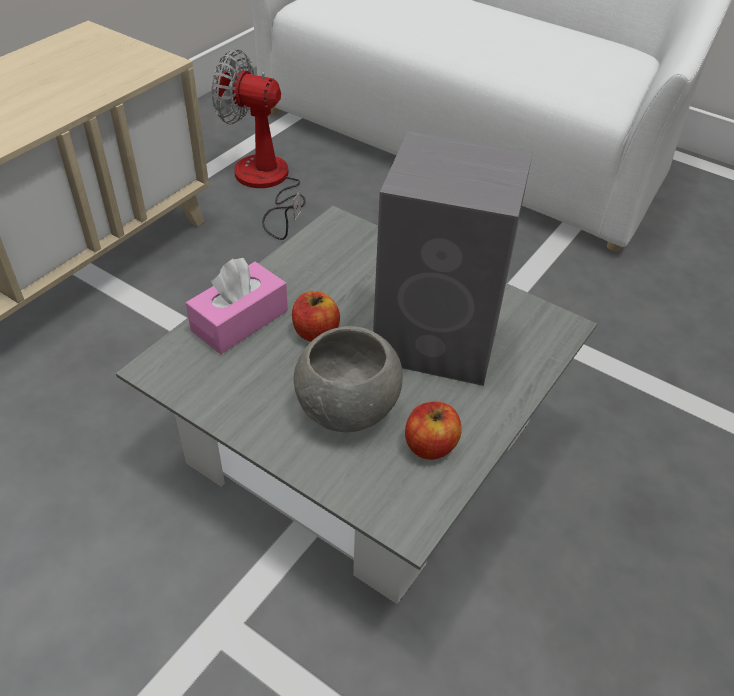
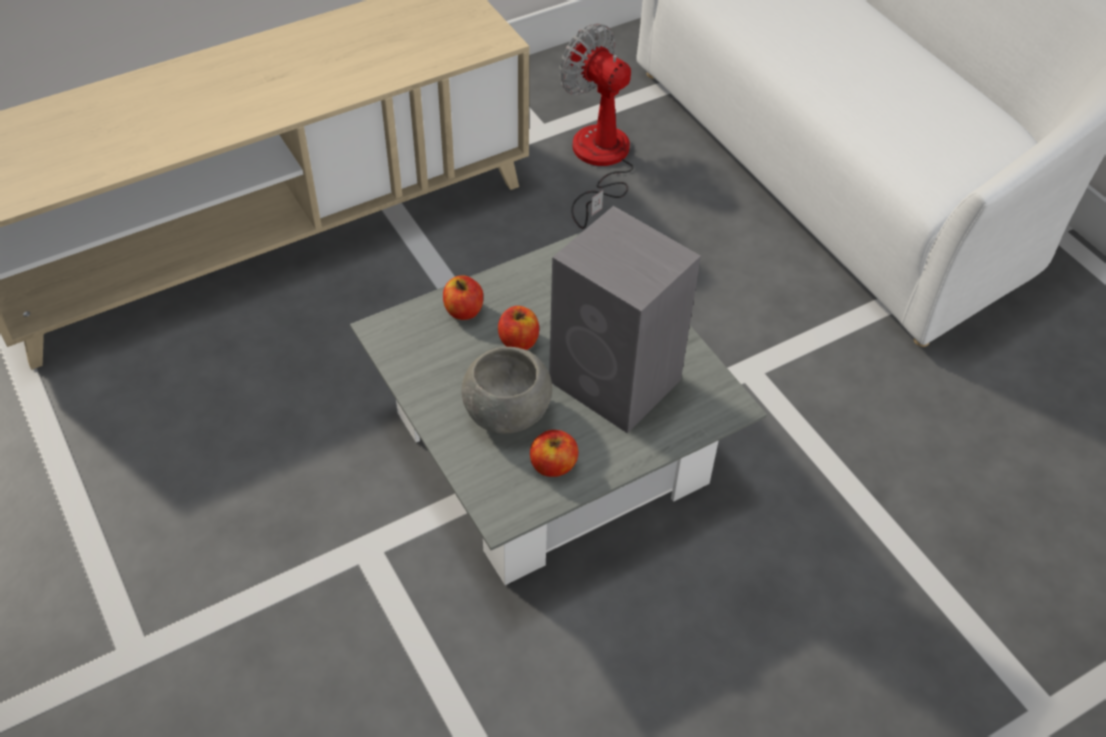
camera: 25 degrees right, 5 degrees up
(240, 320) = (464, 310): pink tissue box -> apple

